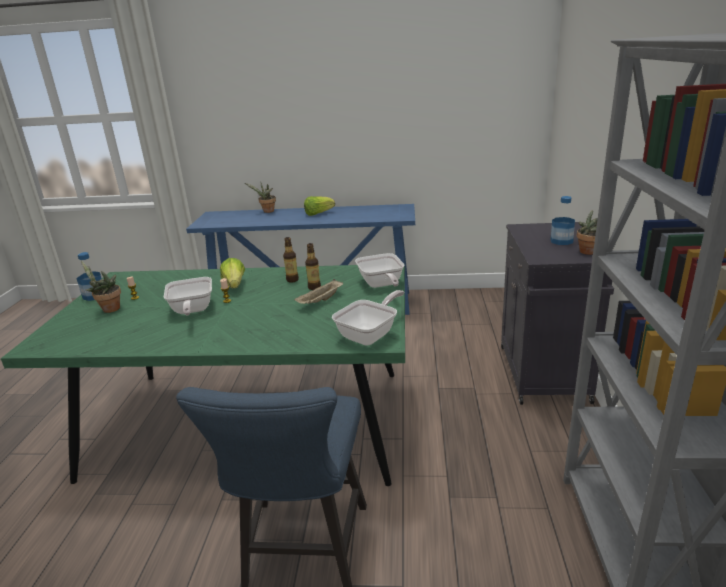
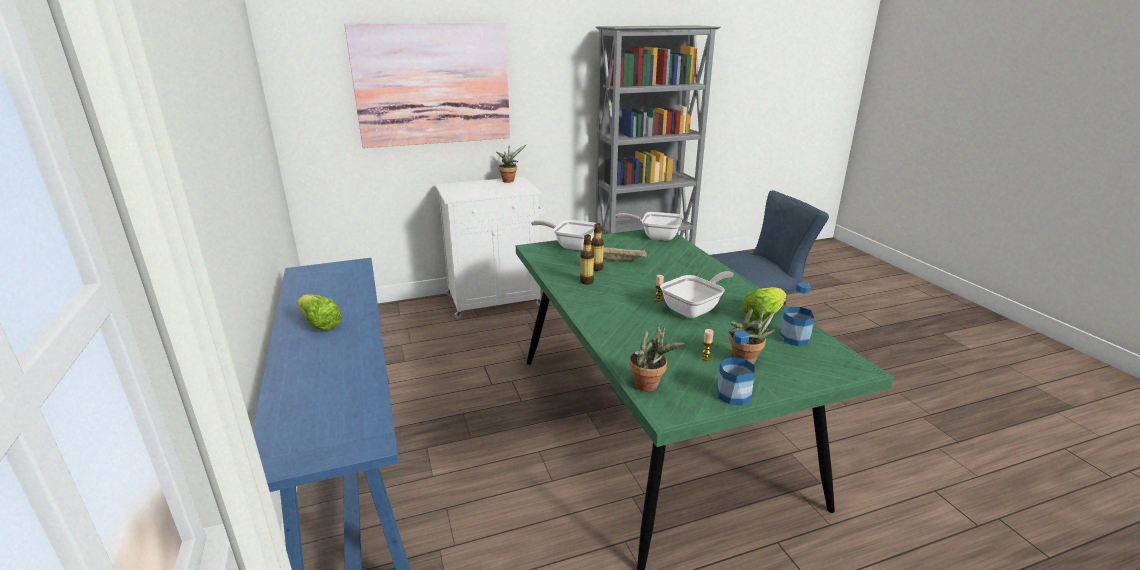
camera: 115 degrees left, 0 degrees up
(234, 285) = (622, 307): lettuce -> lettuce (762, 316)
(267, 211) = (284, 382): potted plant -> potted plant (650, 386)
(381, 285) = (571, 245): frying pan -> frying pan turned 120 degrees counterclockwise
(543, 375) = (496, 299): black cabinet -> white cabinet
(561, 241) = (487, 186): bottle -> bottle (795, 338)
(599, 106) = (433, 84): none -> picture

